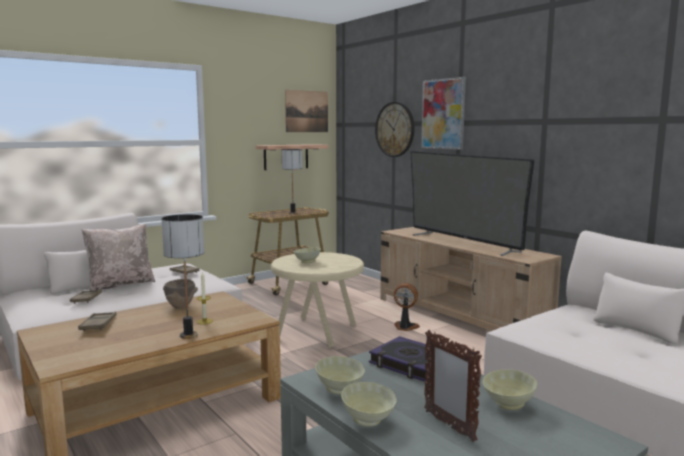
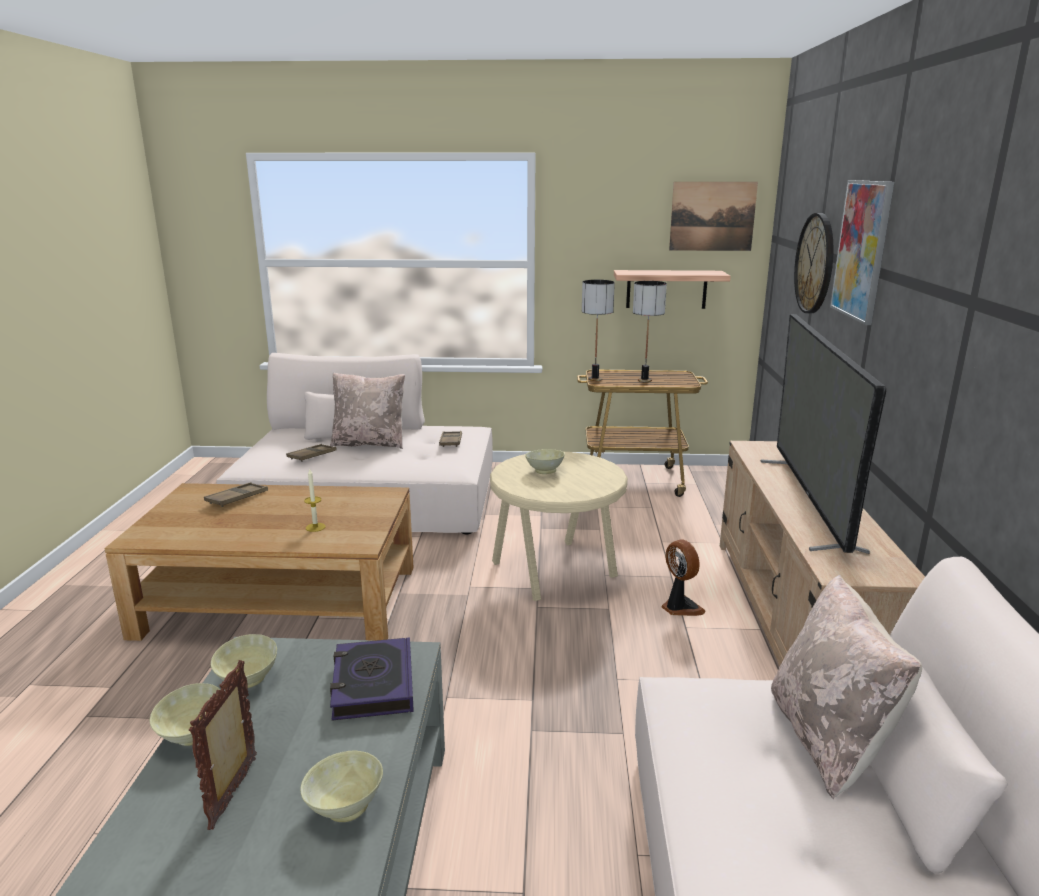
camera: 40 degrees right, 10 degrees up
(180, 307) = (332, 498): brown bowl -> none
(188, 335) = (270, 541): table lamp -> table lamp (594, 379)
(588, 322) = (829, 739): none -> beige pillow

